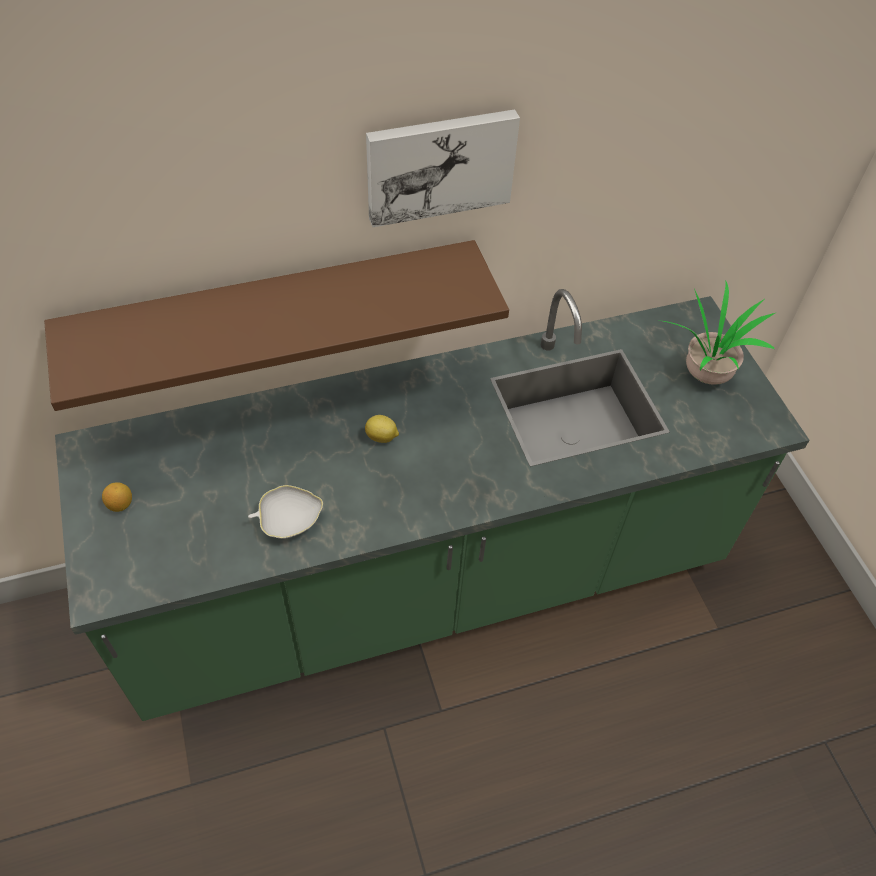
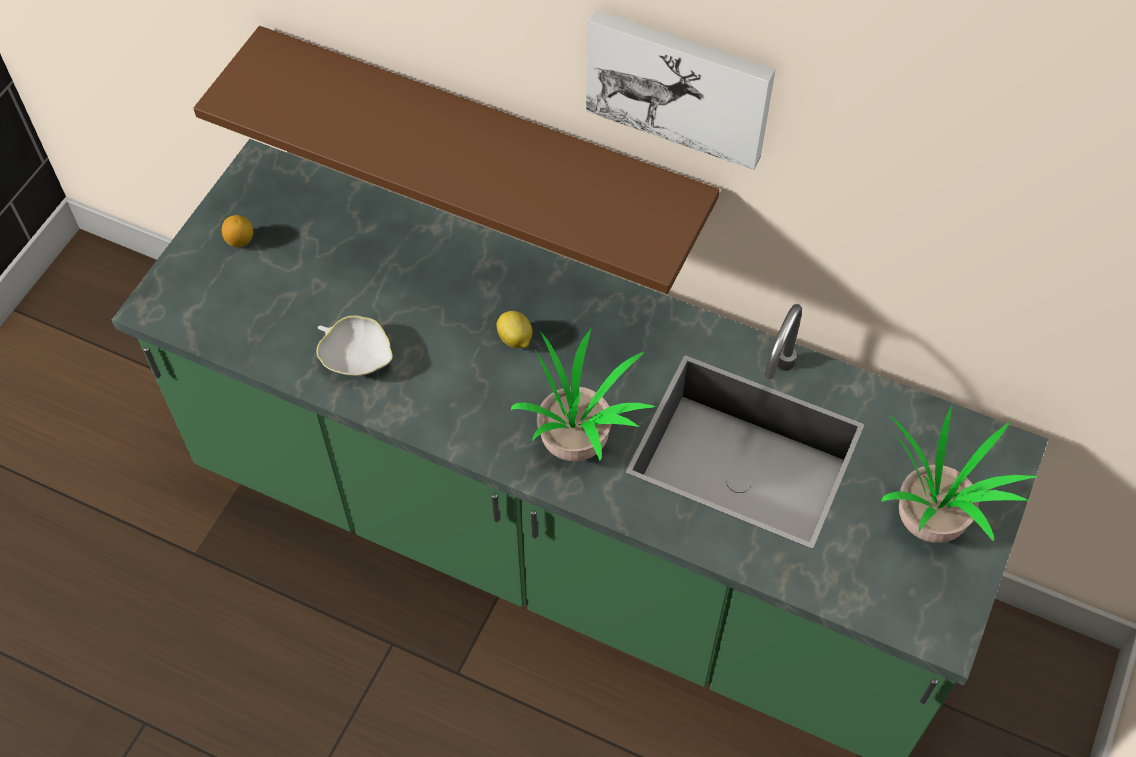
camera: 45 degrees right, 5 degrees up
(483, 467) = (578, 439): none -> potted plant

